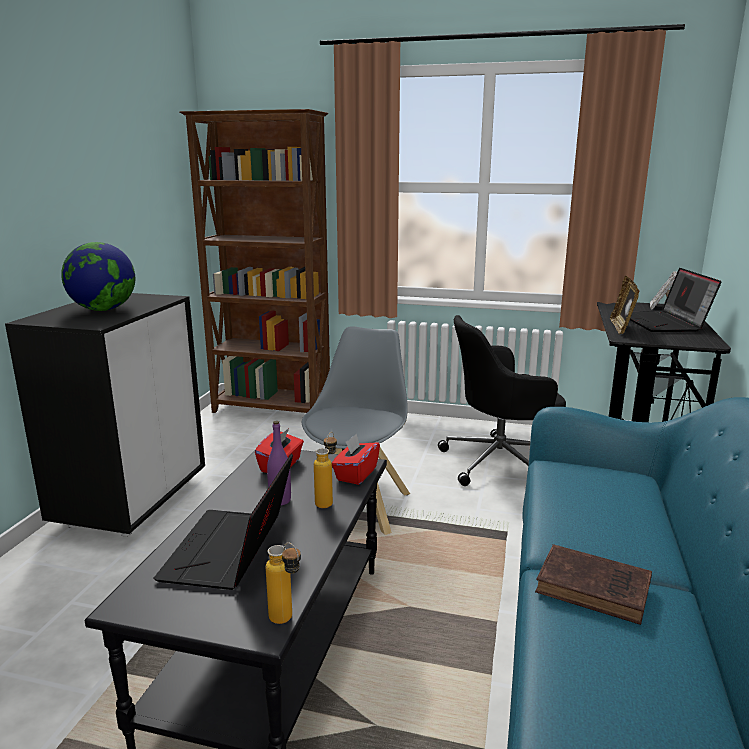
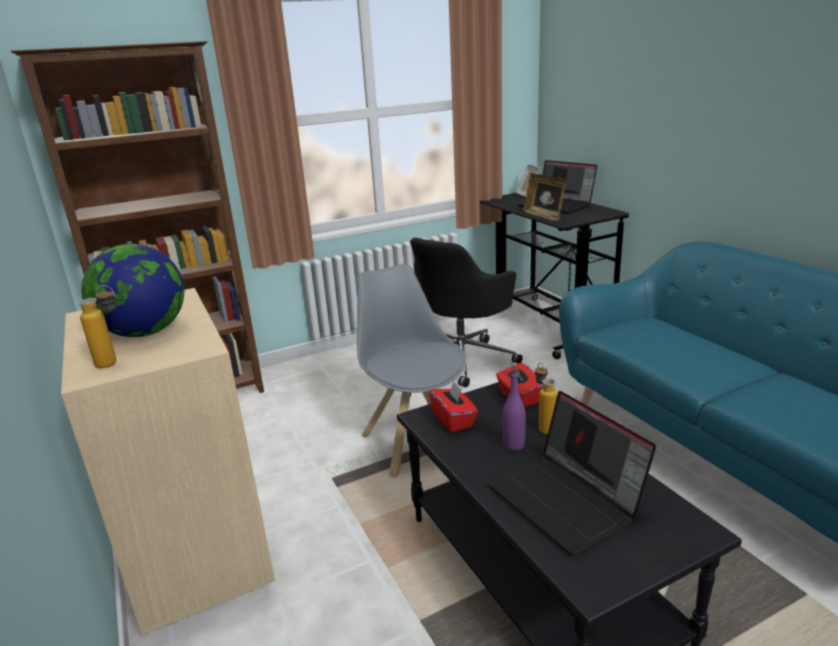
camera: 40 degrees left, 5 degrees up
(132, 502) = (198, 557): black cabinet -> beige cabinet
(287, 621) = (699, 516): bottle -> bottle (114, 363)
(596, 589) = (763, 394): brown book -> none

